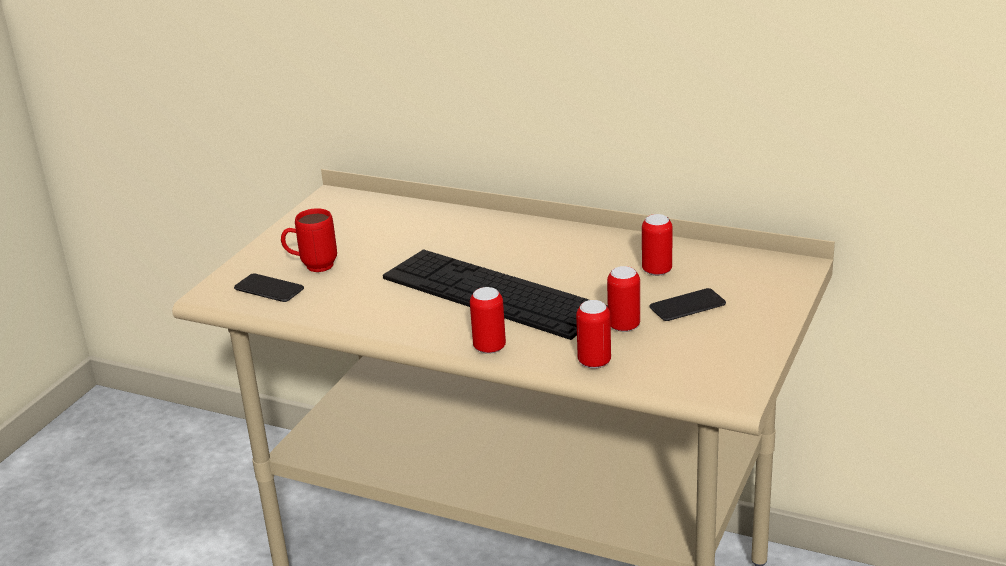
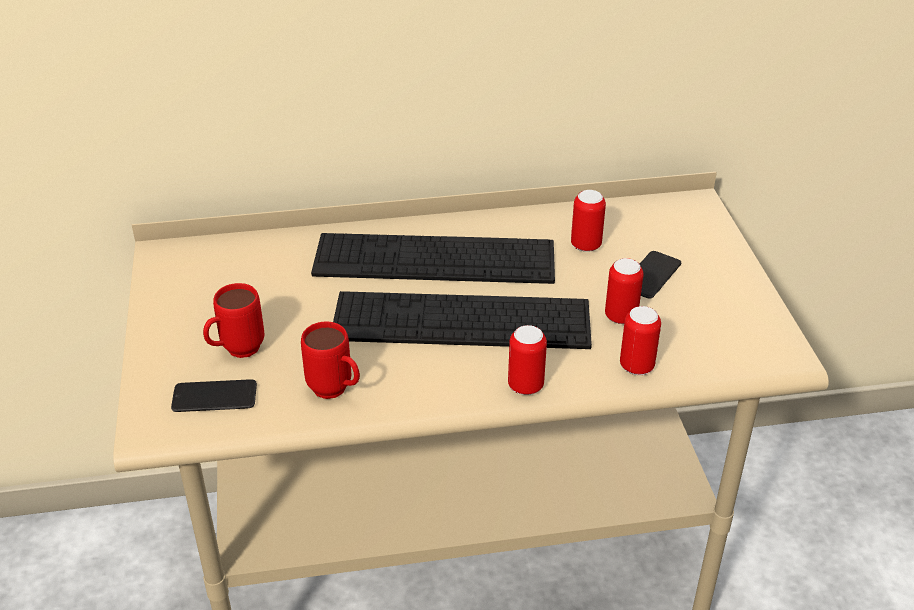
camera: 35 degrees left, 10 degrees up
(350, 310) = (336, 392): none -> red mug
(520, 248) = (434, 259): none -> keyboard

